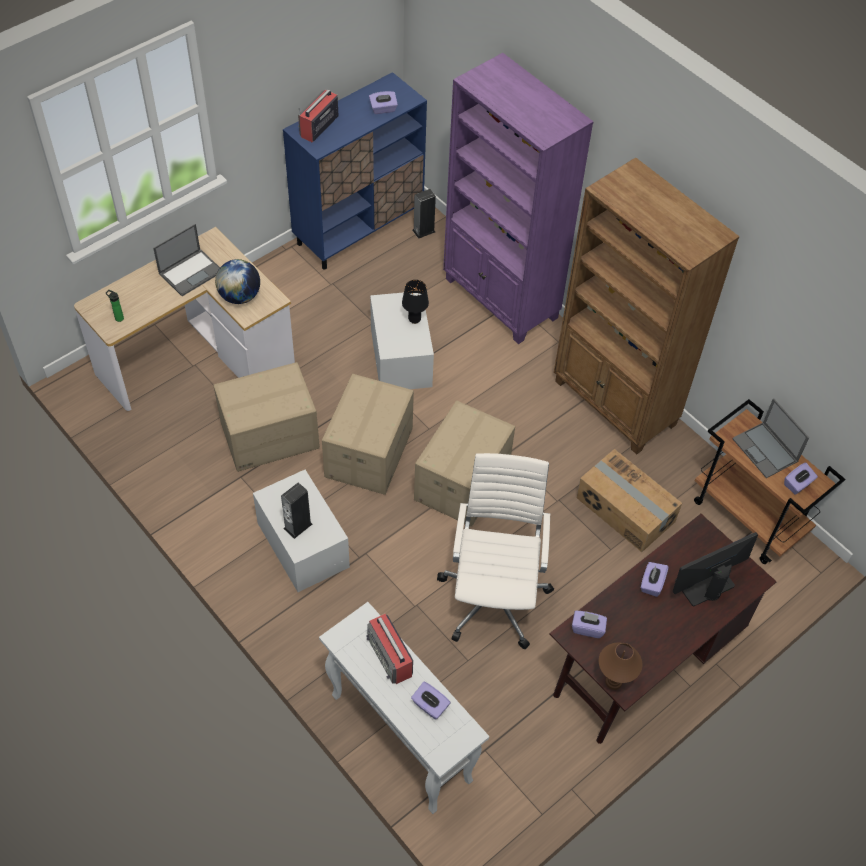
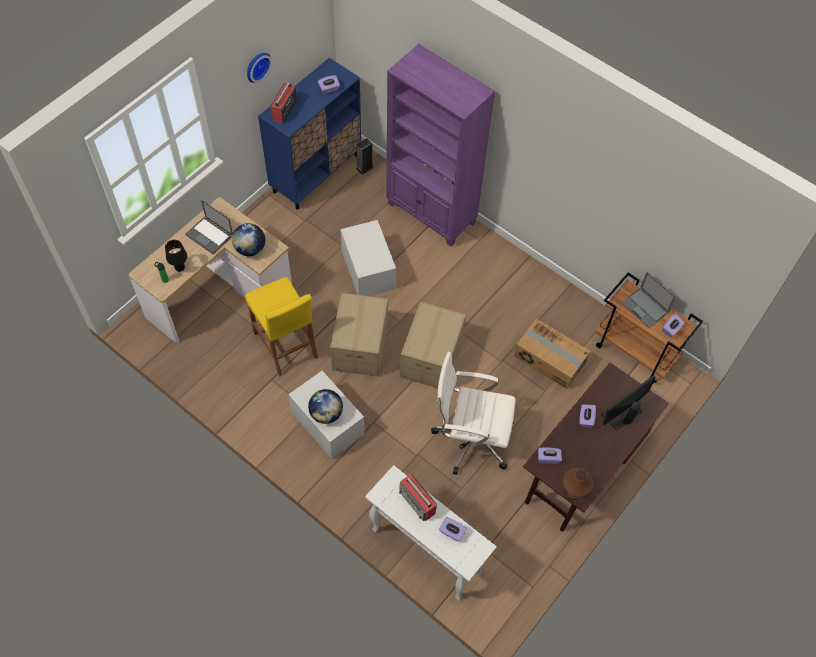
camera: 10 degrees left, 5 degrees up
(191, 272) = (210, 235): laptop -> laptop turned 90 degrees clockwise
(269, 436) = (285, 345): cardboard box -> yellow stool
(286, 58) = (257, 66): none -> wall clock
(298, 526) = (326, 413): speaker -> globe
(414, 319) = (376, 243): black table lamp -> black table lamp (179, 268)
(494, 596) = (470, 438): white office chair -> white office chair turned 75 degrees counterclockwise
(615, 404) = (528, 282): brown bookcase -> none

